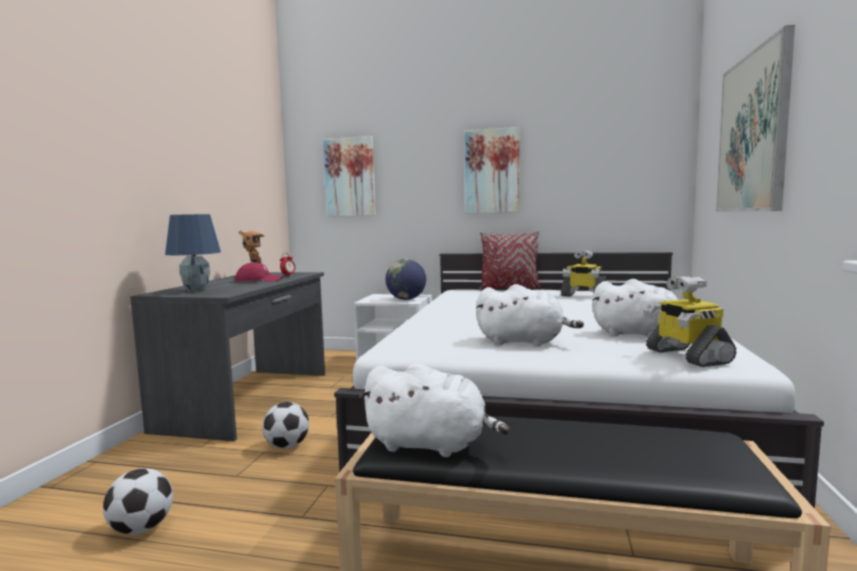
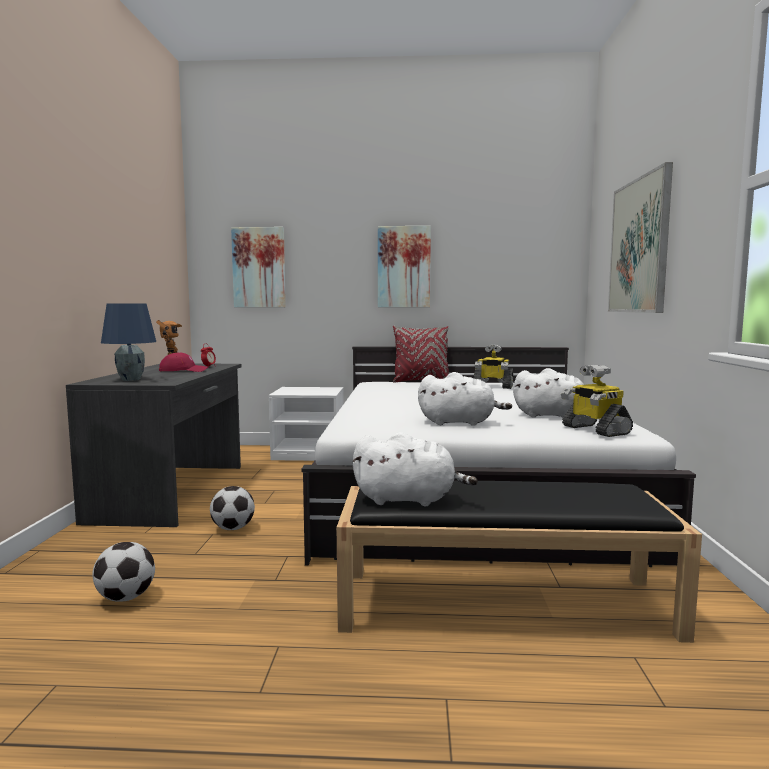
camera: 10 degrees left, 0 degrees up
(406, 299) = (321, 391): globe -> none

